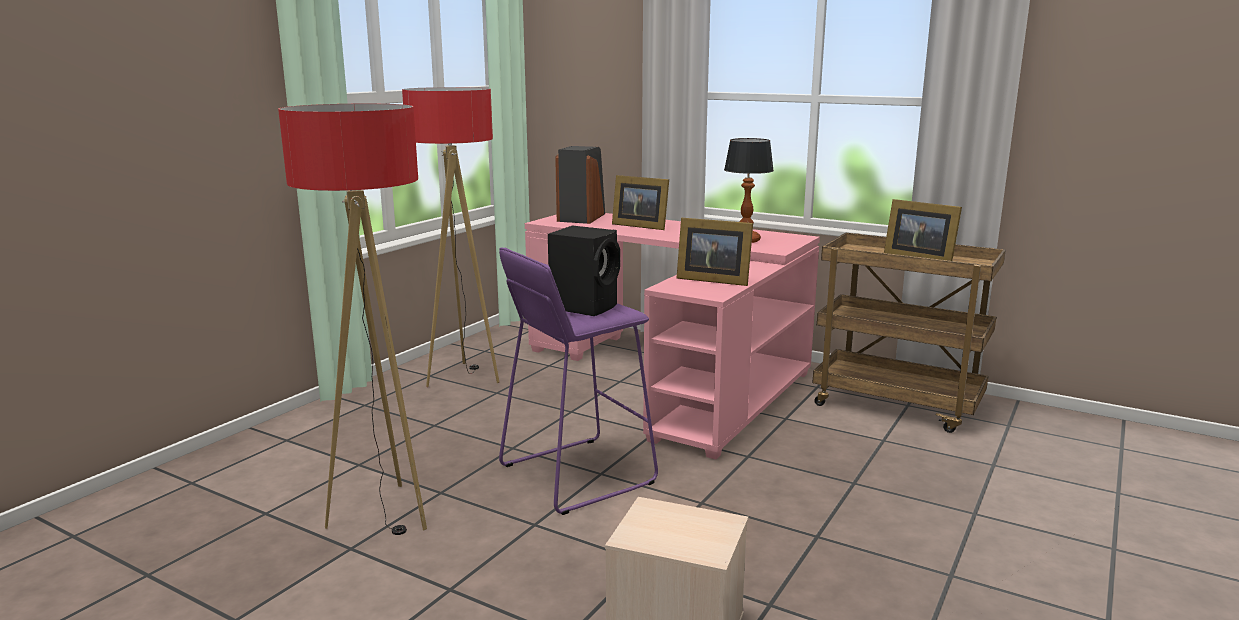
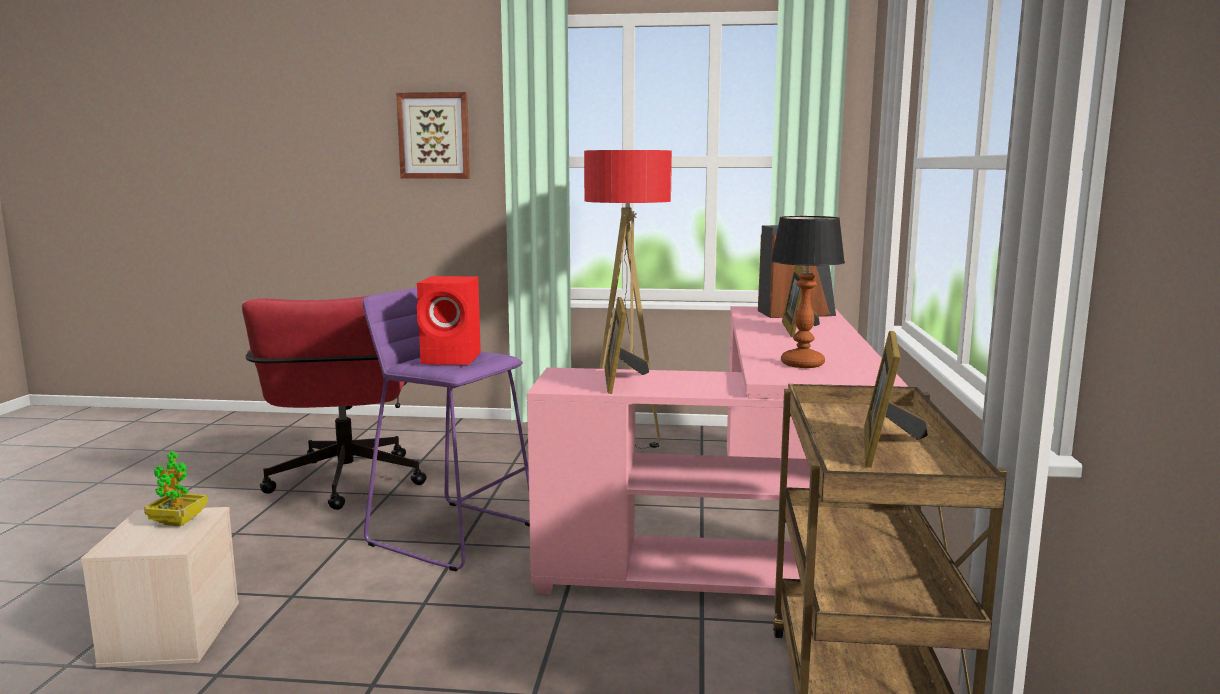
camera: 65 degrees right, 5 degrees down
(181, 74) = (434, 136): none -> picture
(384, 514) = (344, 486): floor lamp -> red office chair
(585, 306) = (453, 359): black speaker -> red speaker
(662, 520) = (178, 522): none -> potted plant

